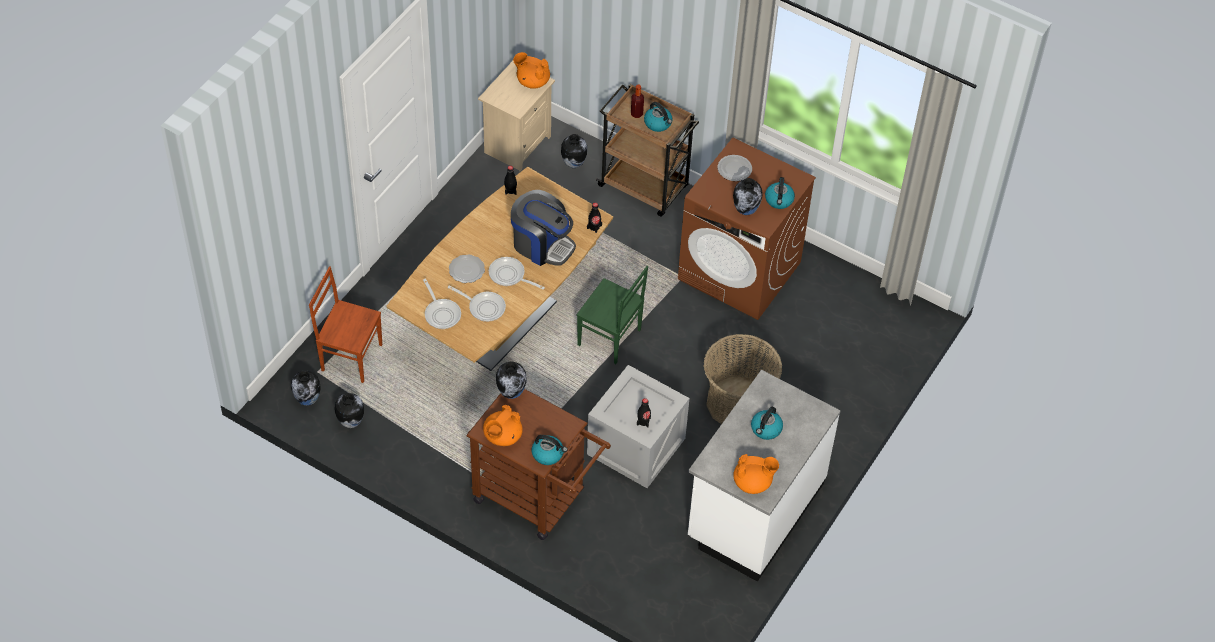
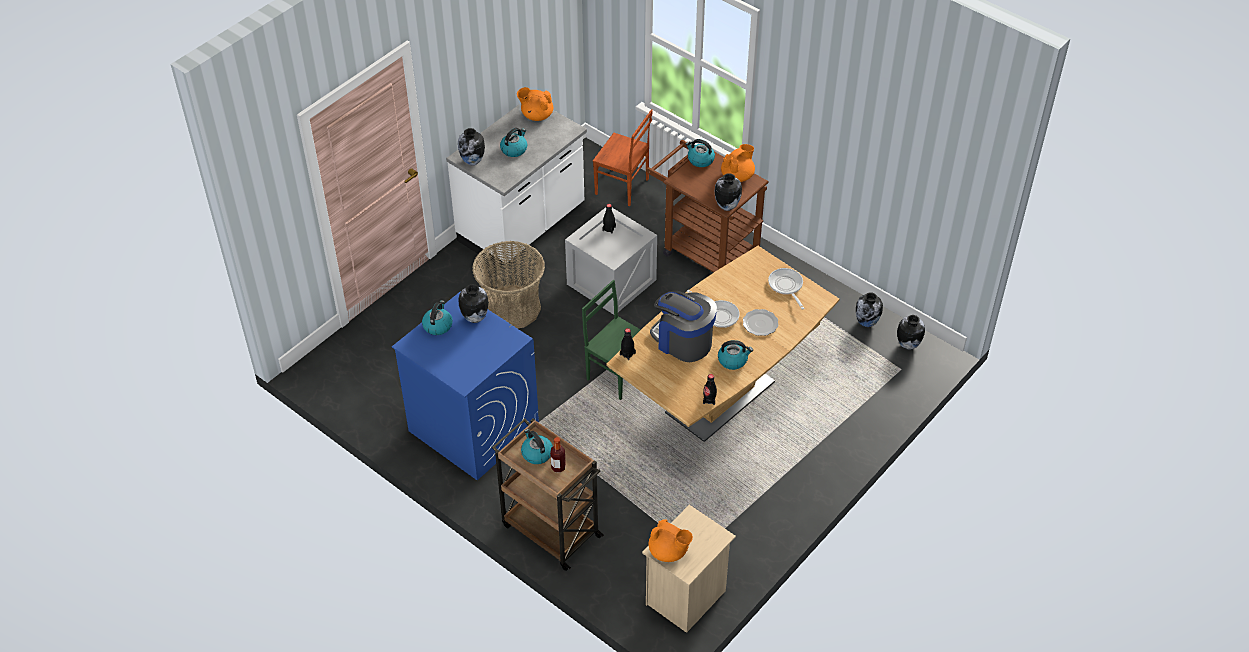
camera: 170 degrees left, 5 degrees down
(351, 356) = (869, 380): brown chair -> brown chair (622, 187)
(484, 307) = (745, 288): frying pan -> none
(491, 230) = (733, 360): none -> kettle
(573, 164) = (624, 566): vase -> vase (472, 162)
(735, 169) = (472, 361): plate -> none
(740, 271) = (473, 427): brown washing machine -> blue washing machine

